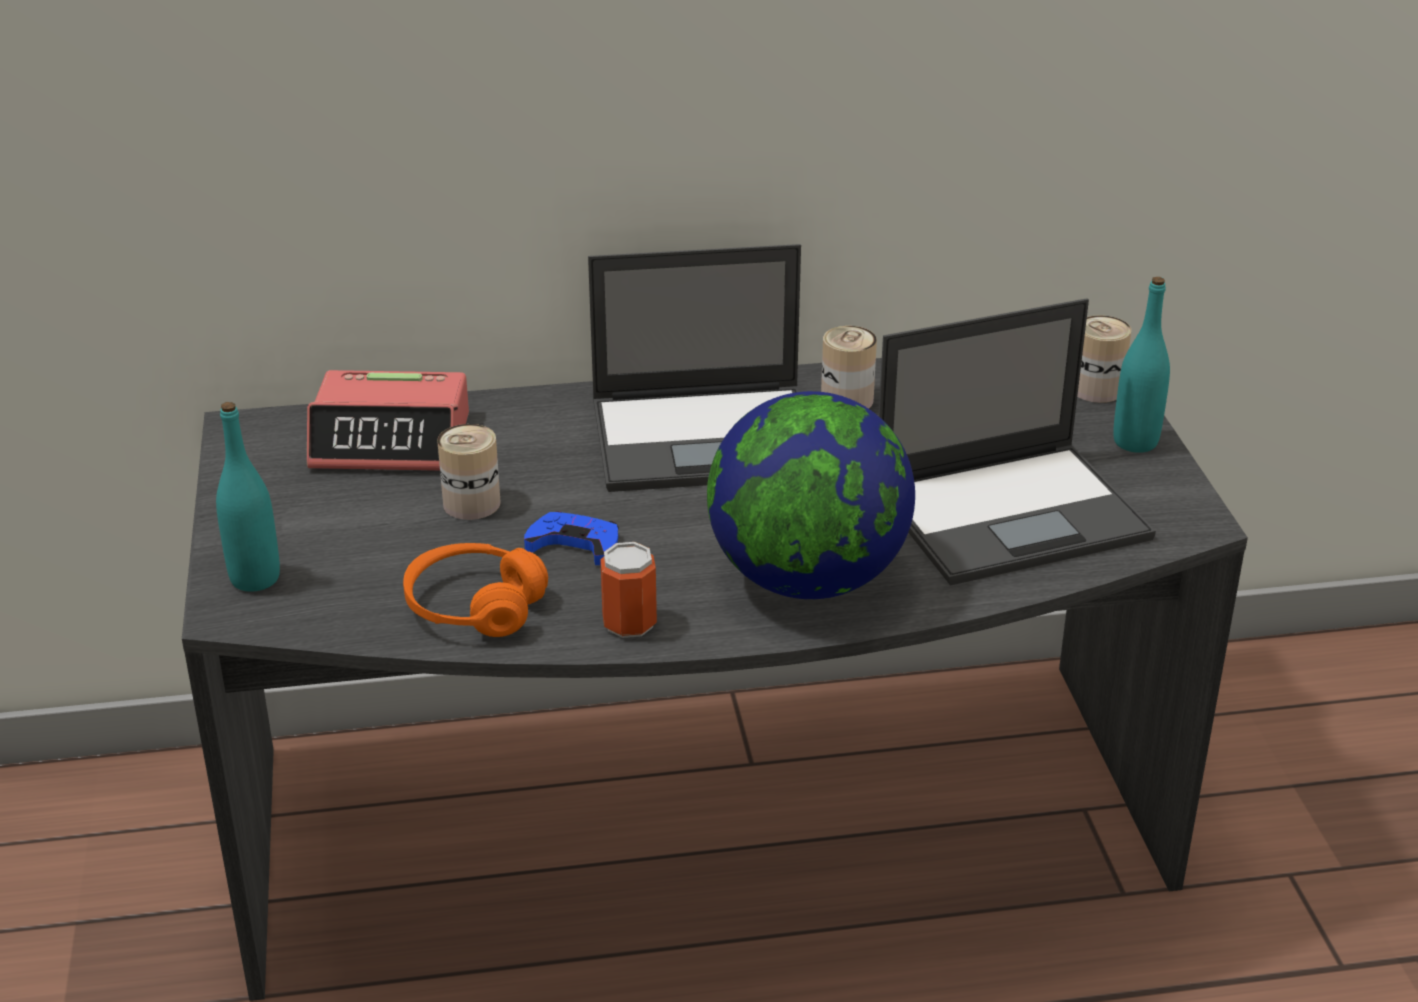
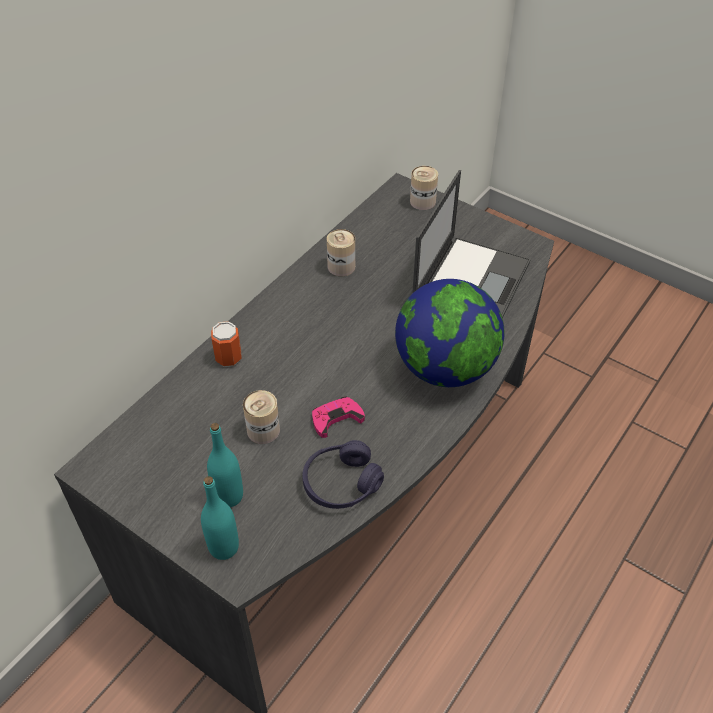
camera: 45 degrees left, 15 degrees up
(392, 441) = (177, 423): alarm clock -> none
(474, 607) = (341, 483): orange headphones -> purple headphones
(575, 544) = (336, 418): blue game controller -> pink game controller
(629, 623) = (411, 441): can -> can (228, 358)
(708, 438) = (314, 324): laptop -> none
(1135, 442) = (467, 219): turquoise bottle -> turquoise bottle (229, 496)

